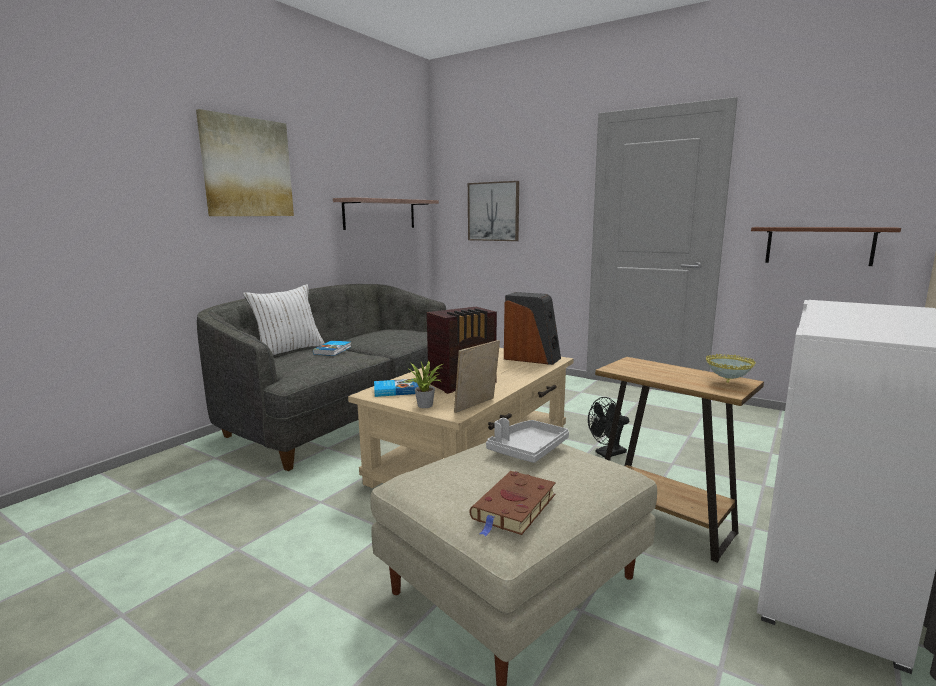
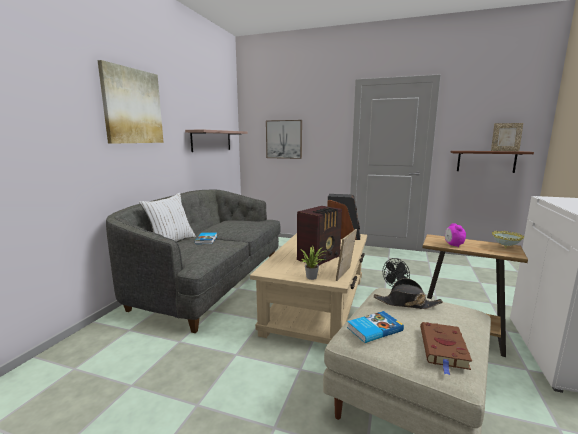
camera: 15 degrees left, 0 degrees up
(397, 390) = (280, 267): book -> book (373, 329)
(527, 450) = (406, 303): grey tray -> black hat
(644, 373) = (453, 245): none -> alarm clock
(849, 227) = (504, 151): none -> picture frame

